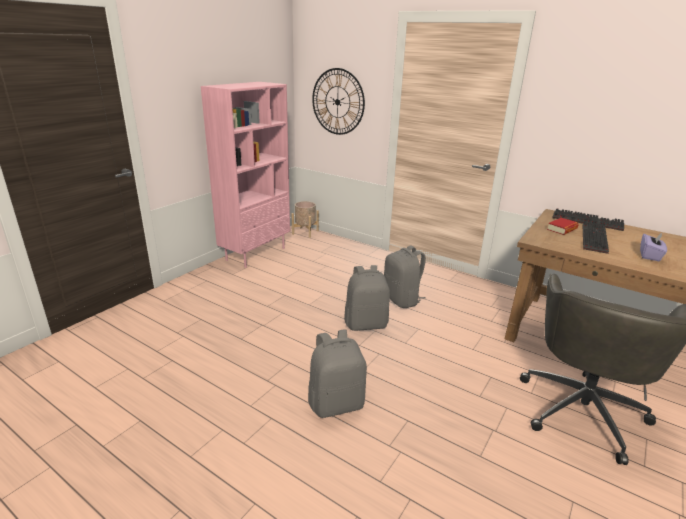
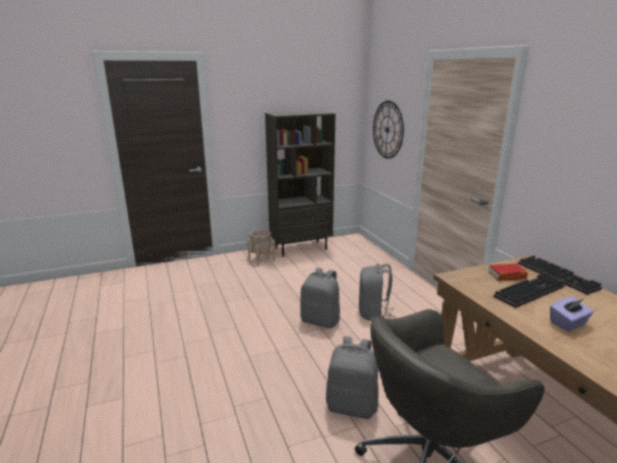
camera: 35 degrees right, 5 degrees down
(255, 253) = (301, 248): pink bookcase -> brown bookcase
(305, 232) = (357, 241): beige planter -> beige planter (261, 260)
(336, 403) = (233, 364): grey backpack -> grey backpack (352, 406)

